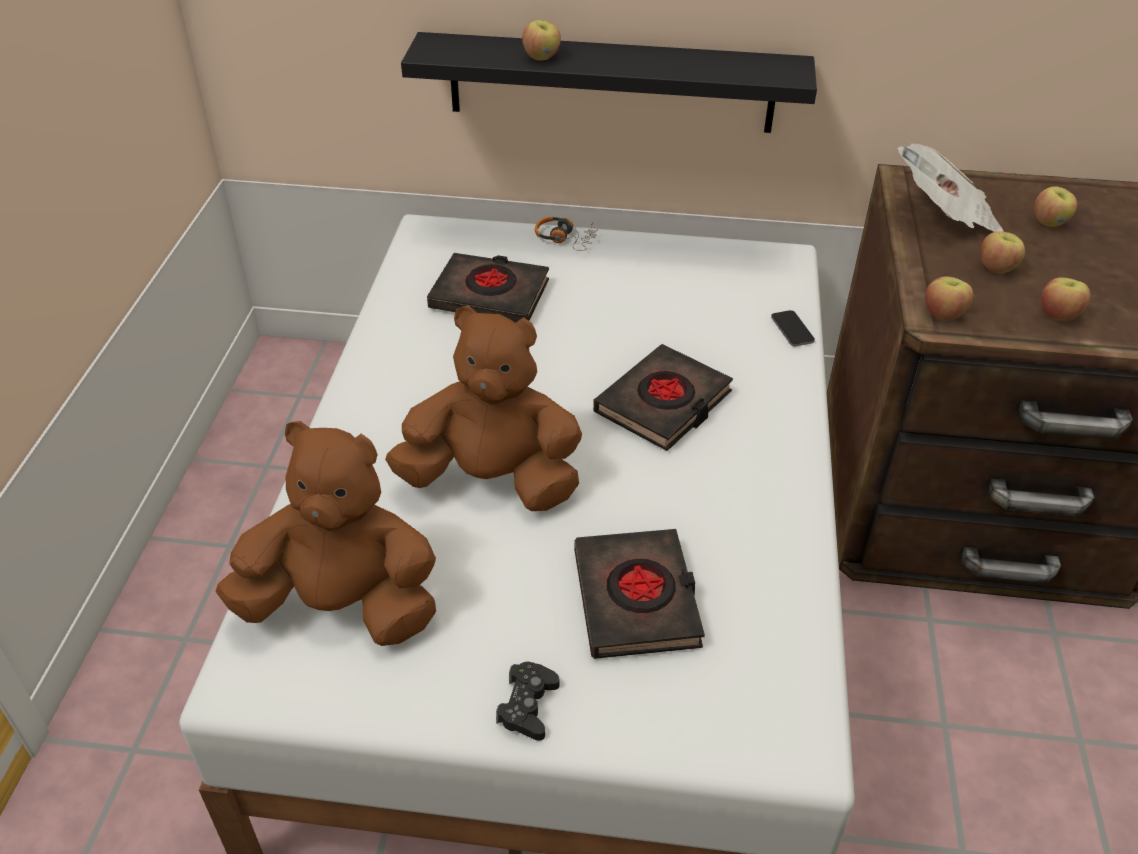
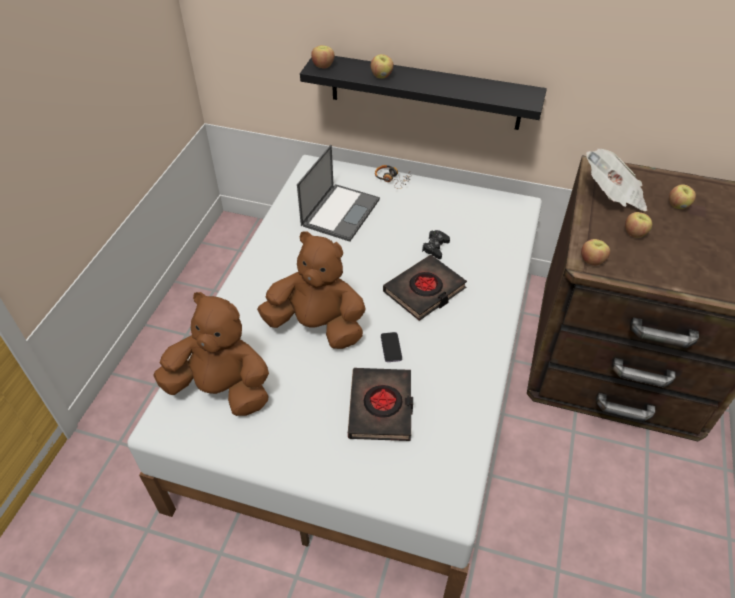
camera: 10 degrees right, 5 degrees up
(490, 295) = (340, 211): black book -> laptop
(528, 706) = (307, 460): black game controller -> black game controller (435, 247)
(792, 330) = (512, 252): phone -> phone (391, 348)
(1058, 314) = (663, 269): apple -> apple (323, 66)

